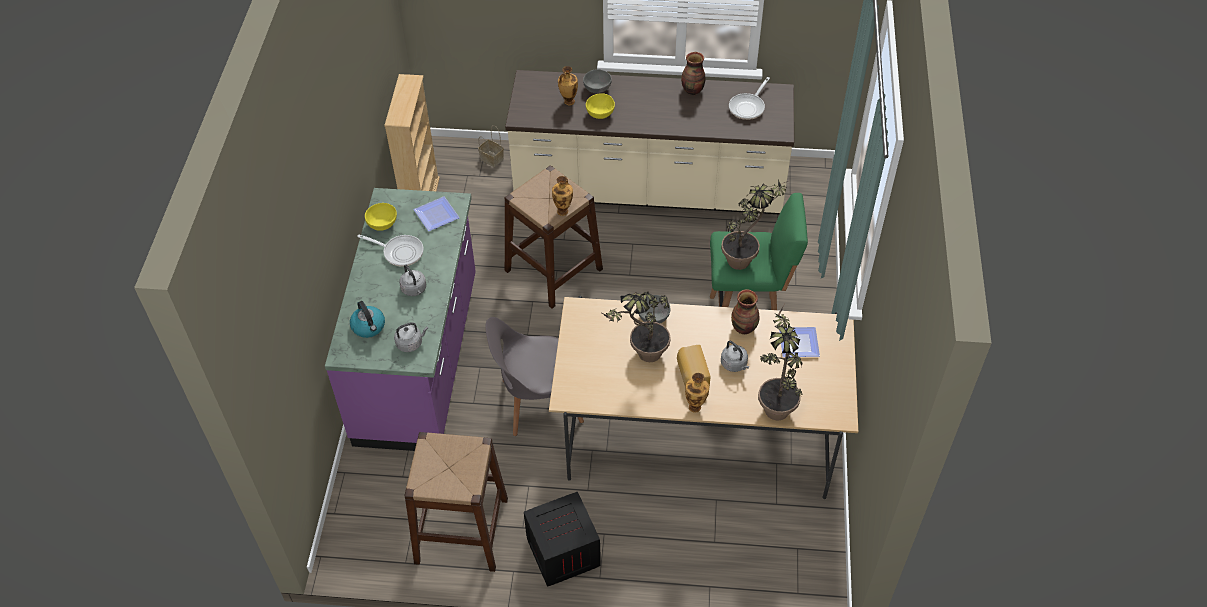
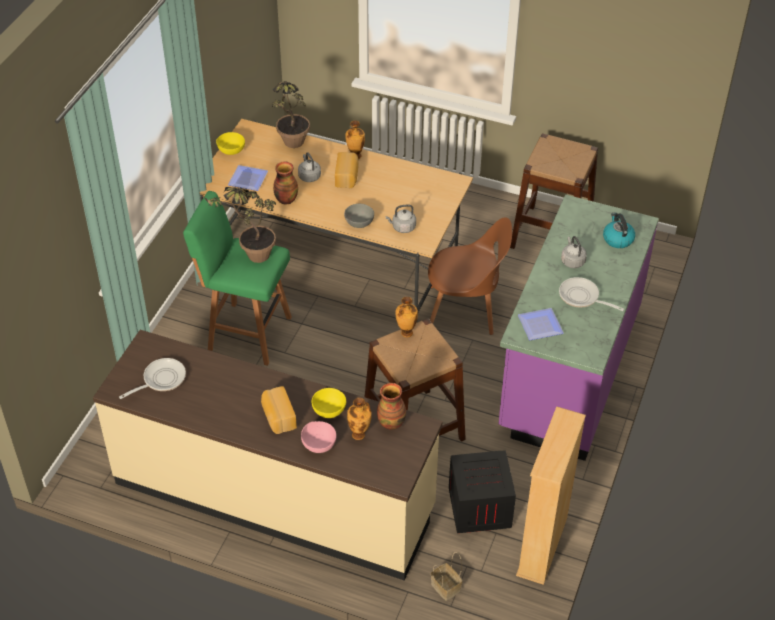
camera: 165 degrees left, 5 degrees down
(383, 224) = (596, 328): yellow bowl -> yellow bowl (230, 150)
(411, 343) = (581, 219): grey kettle -> grey kettle (402, 227)
(538, 402) = (465, 310): grey chair -> brown chair
(563, 551) = (474, 206): crate -> crate (479, 508)
(597, 89) = (319, 444): grey bowl -> pink bowl
(638, 100) = (278, 417): none -> bread
(641, 356) = (382, 197): potted plant -> none
(692, 90) = (210, 416): vase -> vase (391, 422)

